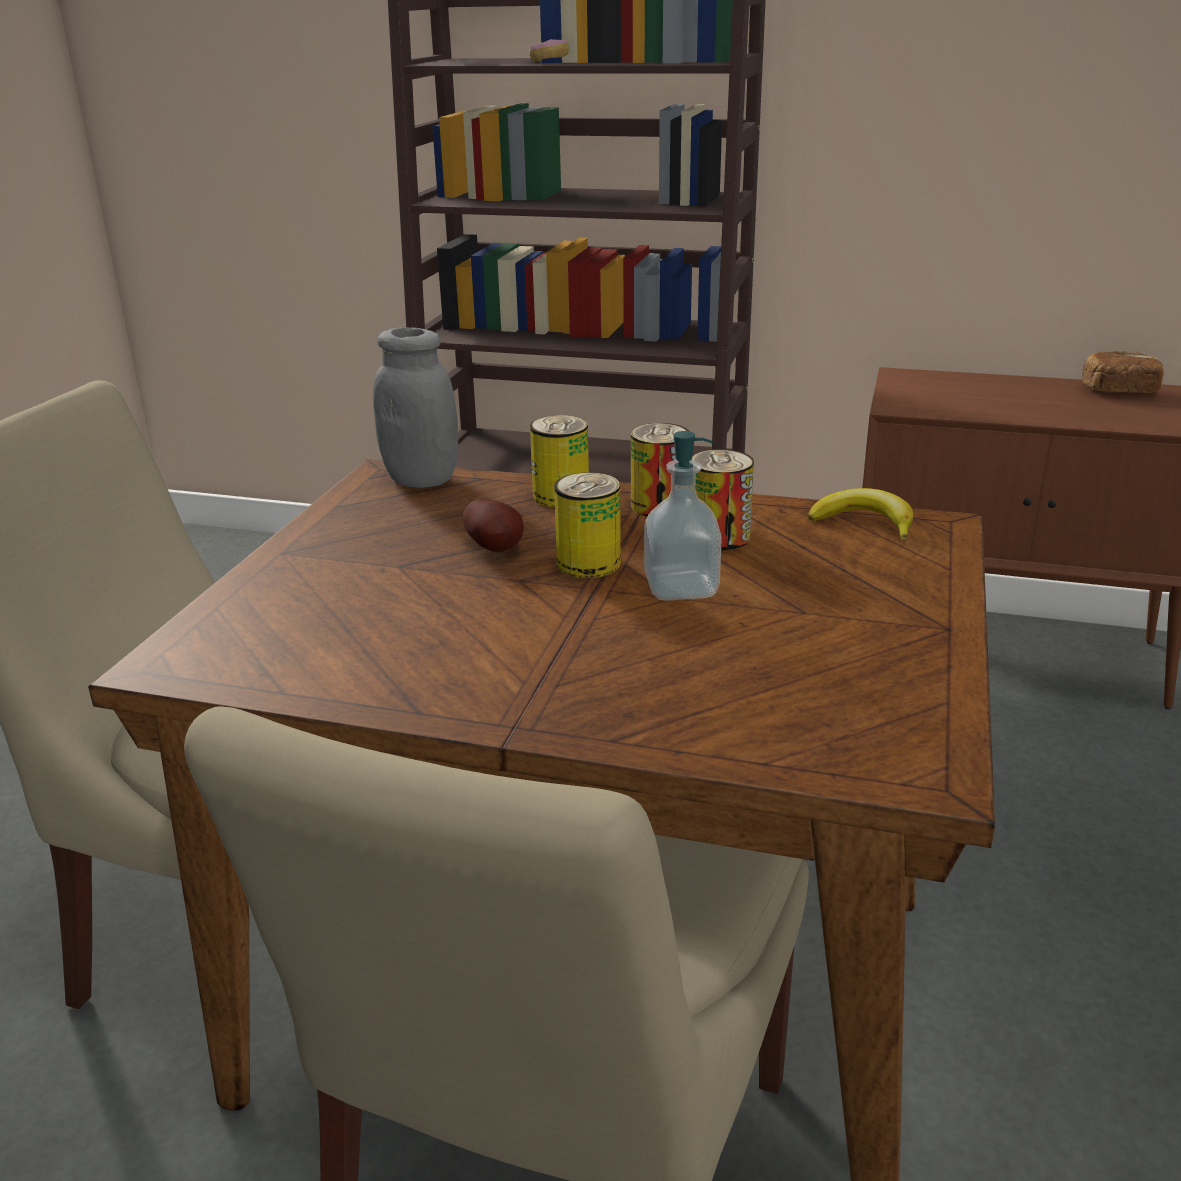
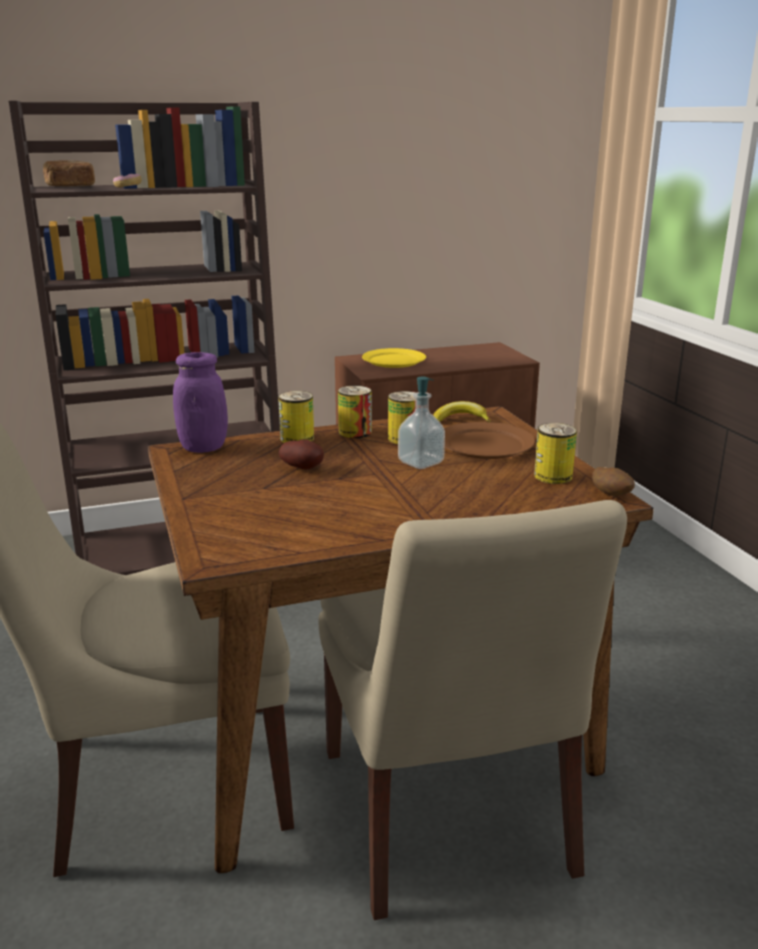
camera: 35 degrees left, 5 degrees down
(421, 479) = (203, 447): grey jar -> purple jar
(588, 563) = (361, 463): can -> can (553, 476)
(837, 583) = (484, 445): none -> brown plate
(937, 764) = (611, 495): none -> potato
(966, 391) = (393, 361): none -> yellow plate
(1119, 391) = (461, 350): bread -> bread (71, 186)

